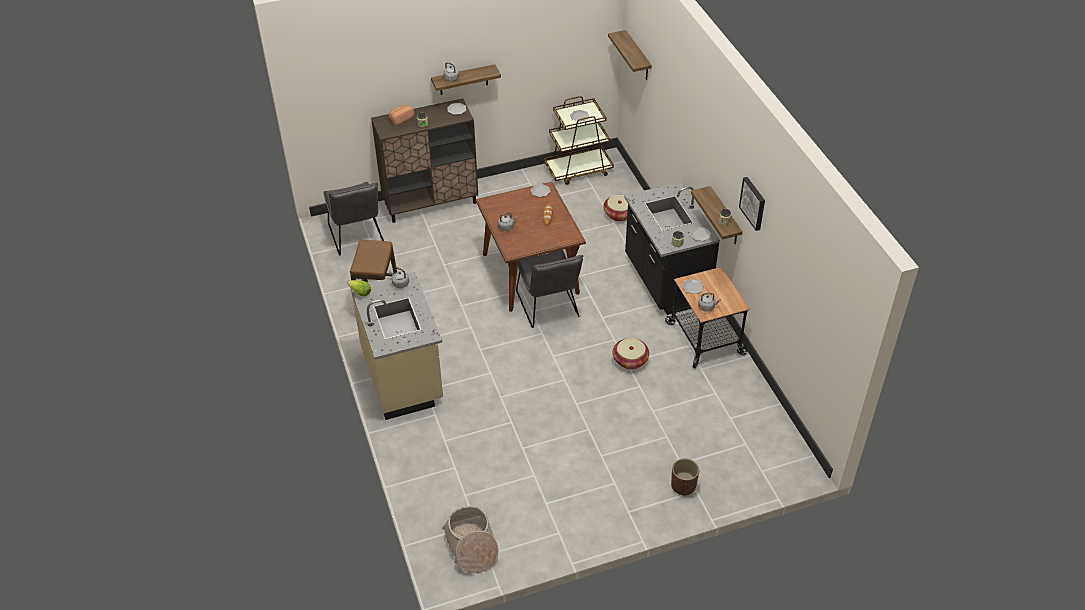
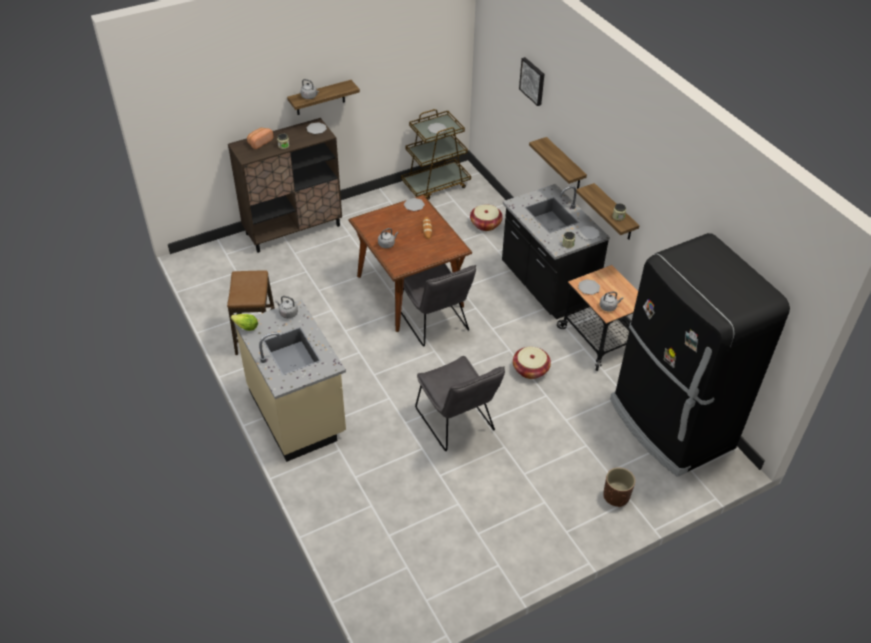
camera: 10 degrees left, 0 degrees up
(357, 237) = (223, 271): grey chair -> grey chair (457, 423)
(472, 546) = (407, 592): basket -> none
(638, 56) = (495, 62): shelf -> shelf (565, 165)
(752, 427) = (670, 425): none -> black fridge
(753, 203) = (655, 193): picture -> picture (533, 81)

